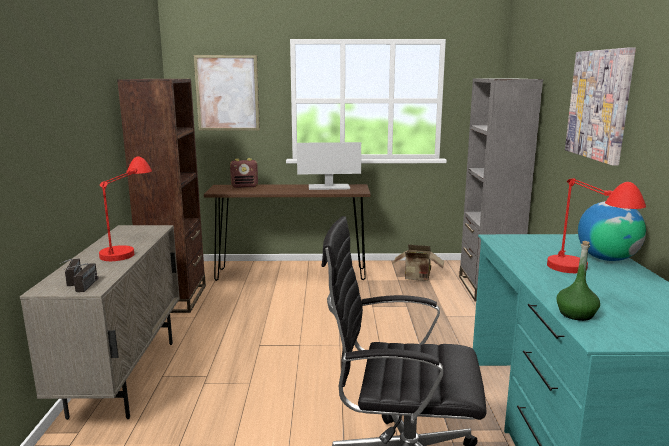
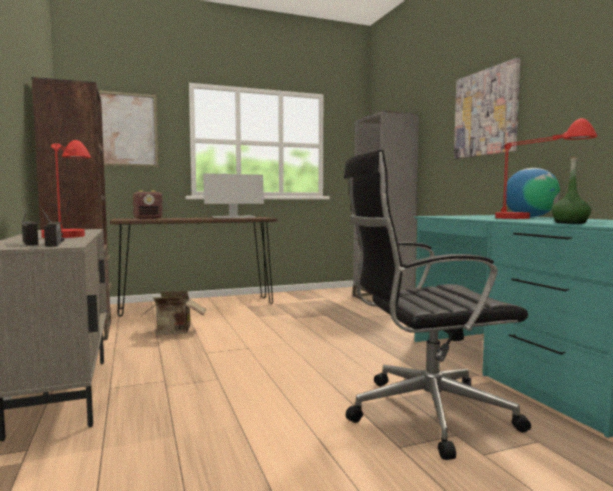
camera: 20 degrees left, 10 degrees down
(418, 278) = (319, 299): cardboard box -> cardboard box (174, 332)

